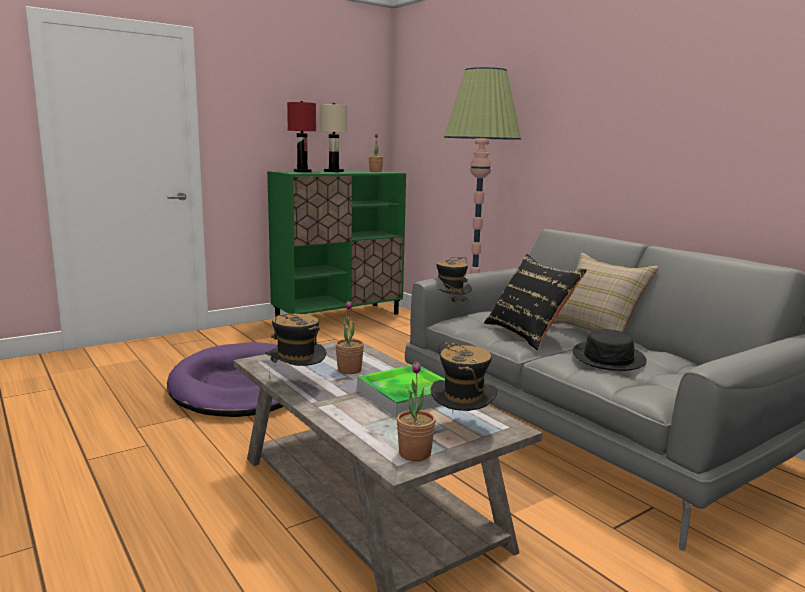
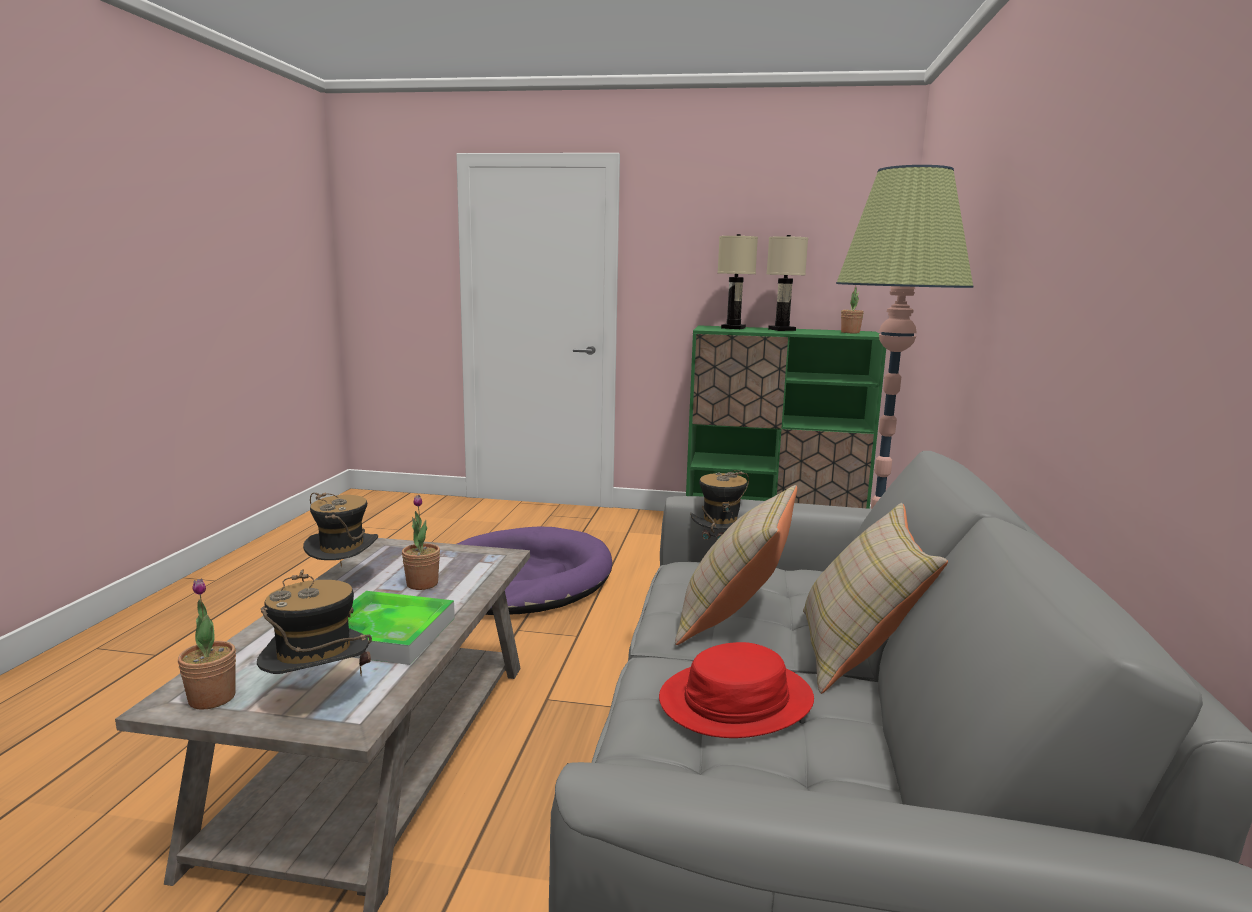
camera: 45 degrees right, 0 degrees up
(302, 171) = (733, 328): red table lamp -> beige table lamp
(528, 334) = (734, 618): black pillow -> beige pillow
(608, 358) = (736, 700): black hat -> red hat

